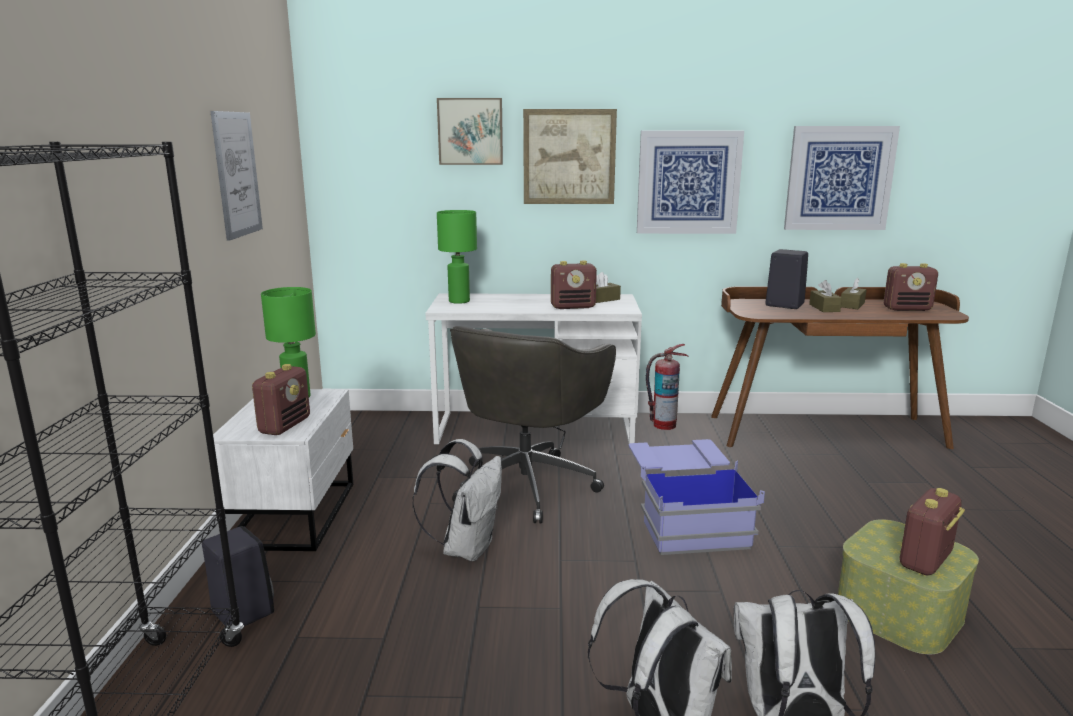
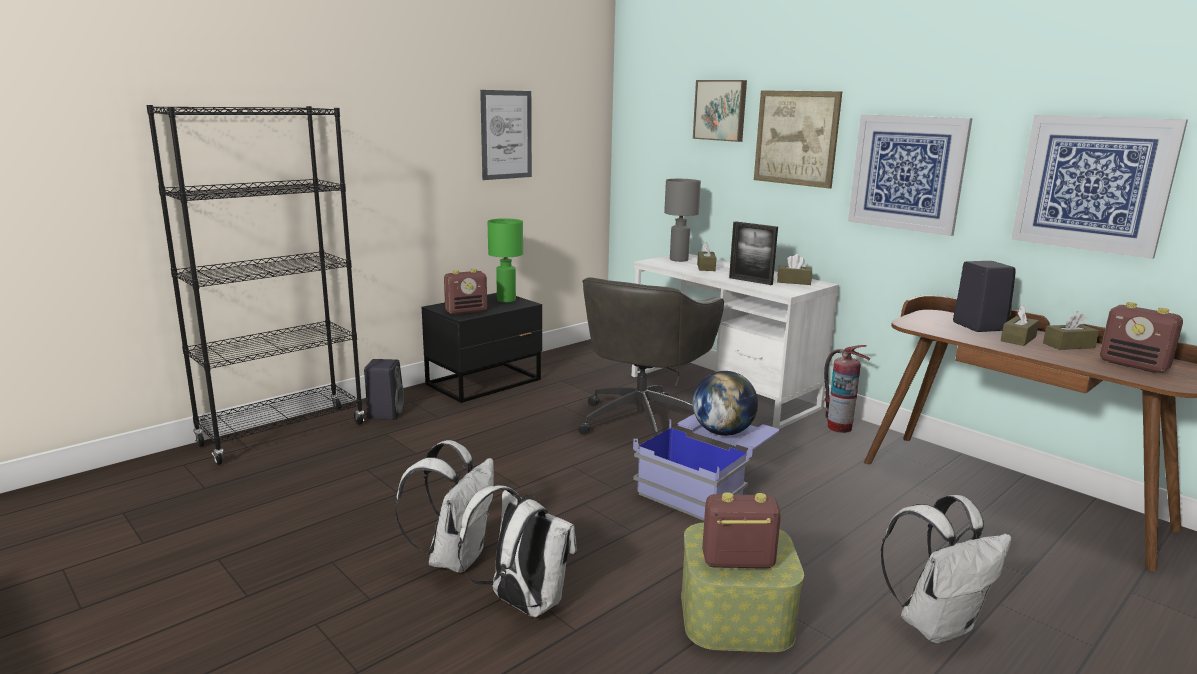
camera: 45 degrees right, 0 degrees up
(297, 513) = (486, 382): white nightstand -> black nightstand
(458, 301) = (678, 260): green table lamp -> grey table lamp
(466, 547) = (534, 435): white backpack -> white backpack (936, 624)
(503, 303) = (706, 267): none -> brown tissue box
(528, 483) = (642, 420): grey office chair -> grey office chair turned 45 degrees counterclockwise
(573, 307) = (750, 281): radio -> picture frame
(679, 460) = (722, 432): none -> globe

